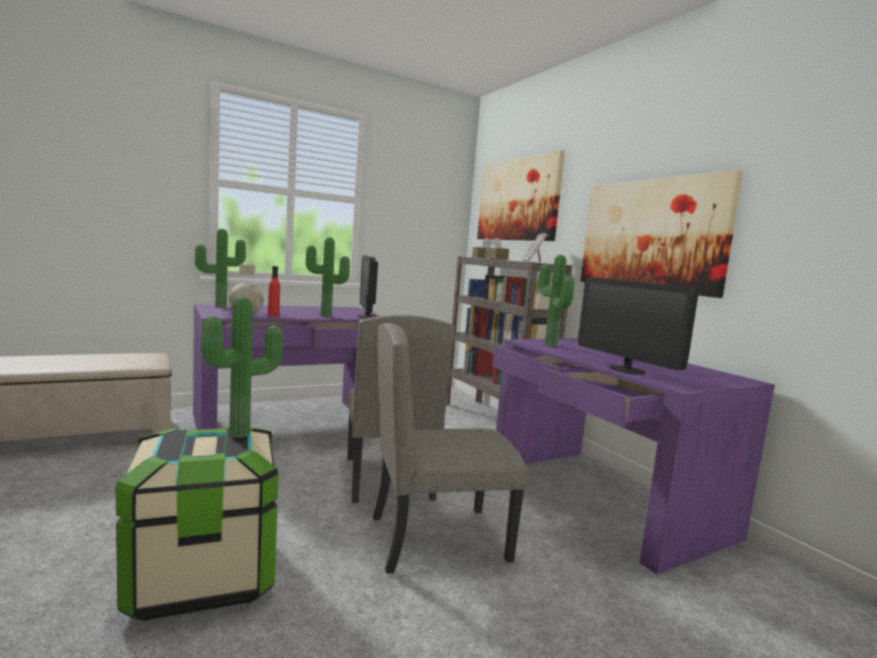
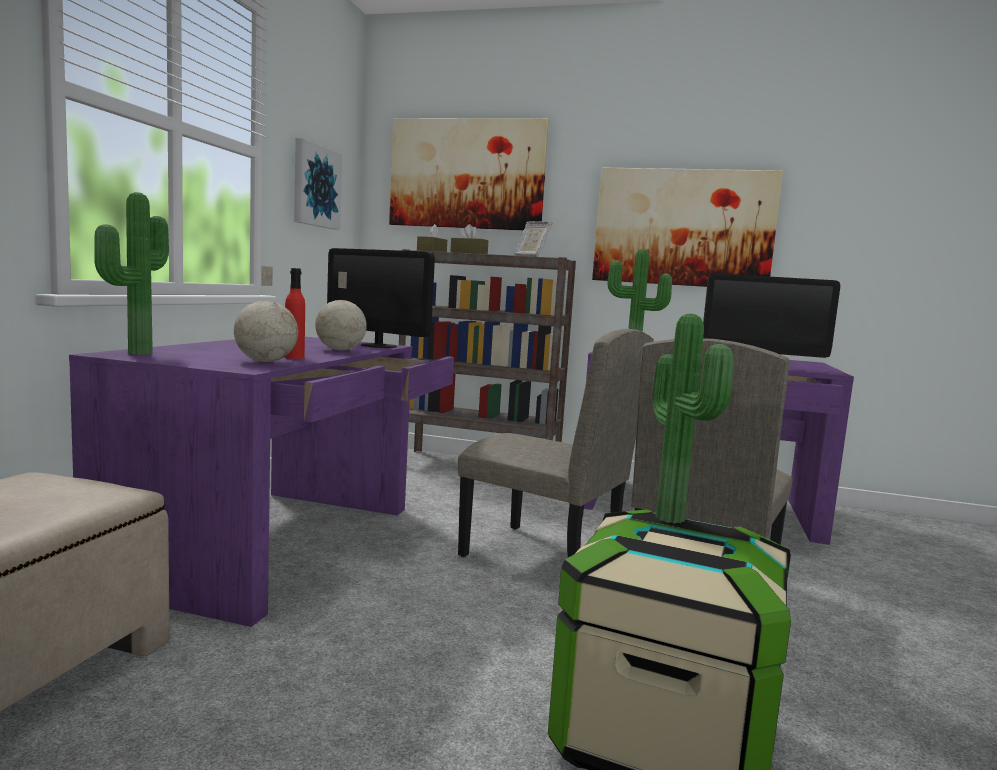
camera: 45 degrees left, 0 degrees up
(325, 316) = (340, 350): potted plant -> globe
(416, 216) = (316, 186): none -> picture

